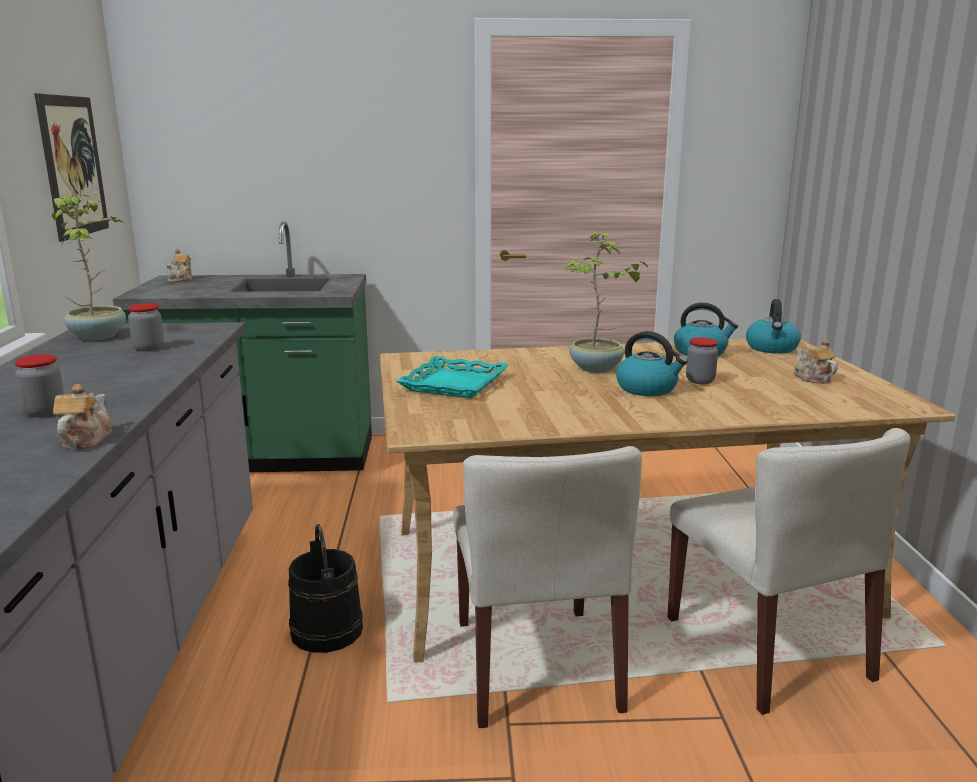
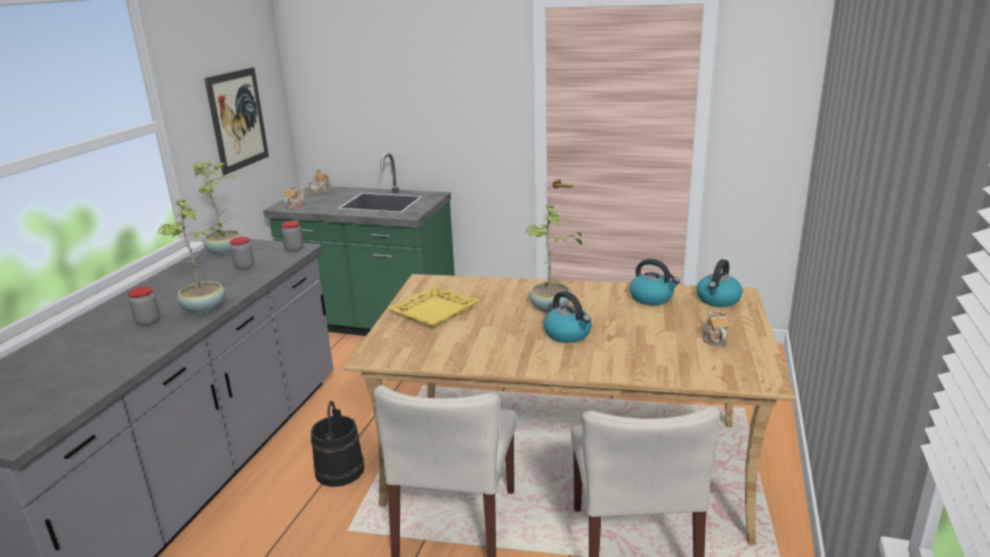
camera: 20 degrees right, 5 degrees up
(85, 440) = (151, 349): teapot -> teapot (295, 207)
(131, 391) = (204, 308): none -> potted plant
(453, 384) = (434, 312): turquoise tray -> yellow tray
(700, 381) = (617, 331): jar -> jar (294, 249)

